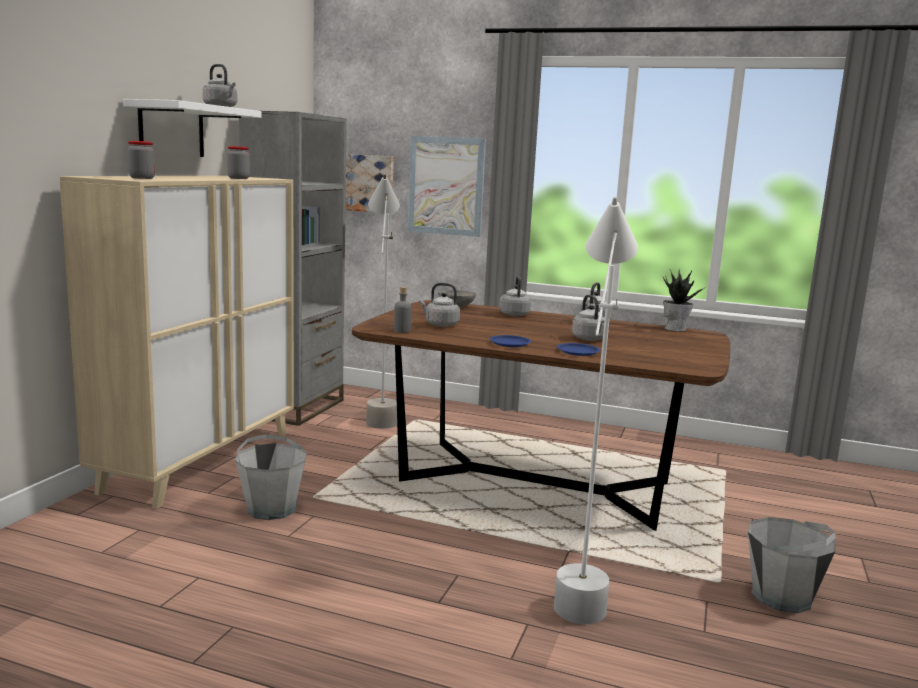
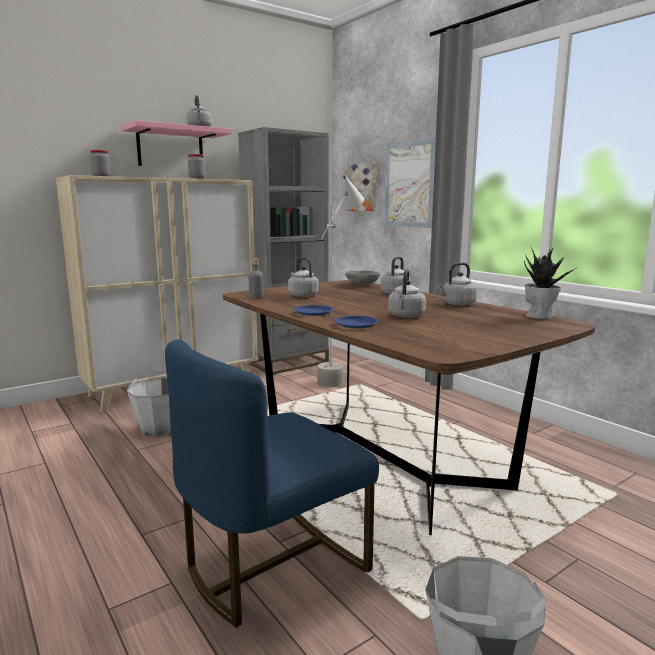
camera: 35 degrees right, 0 degrees up
(171, 130) = (170, 148): white shelf -> pink shelf
(580, 585) = (272, 564): white floor lamp -> blue chair

